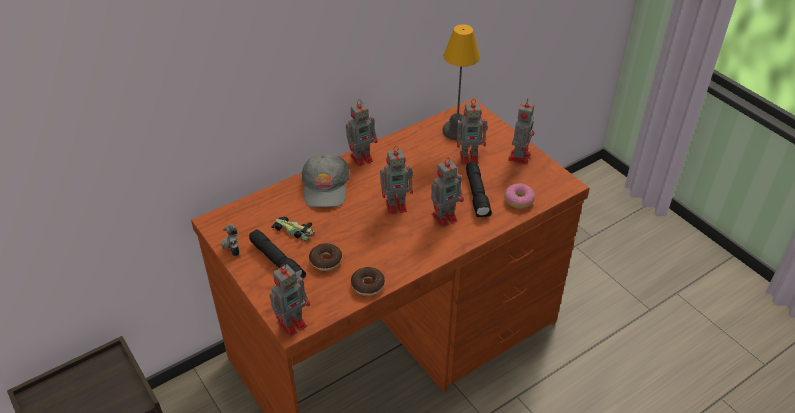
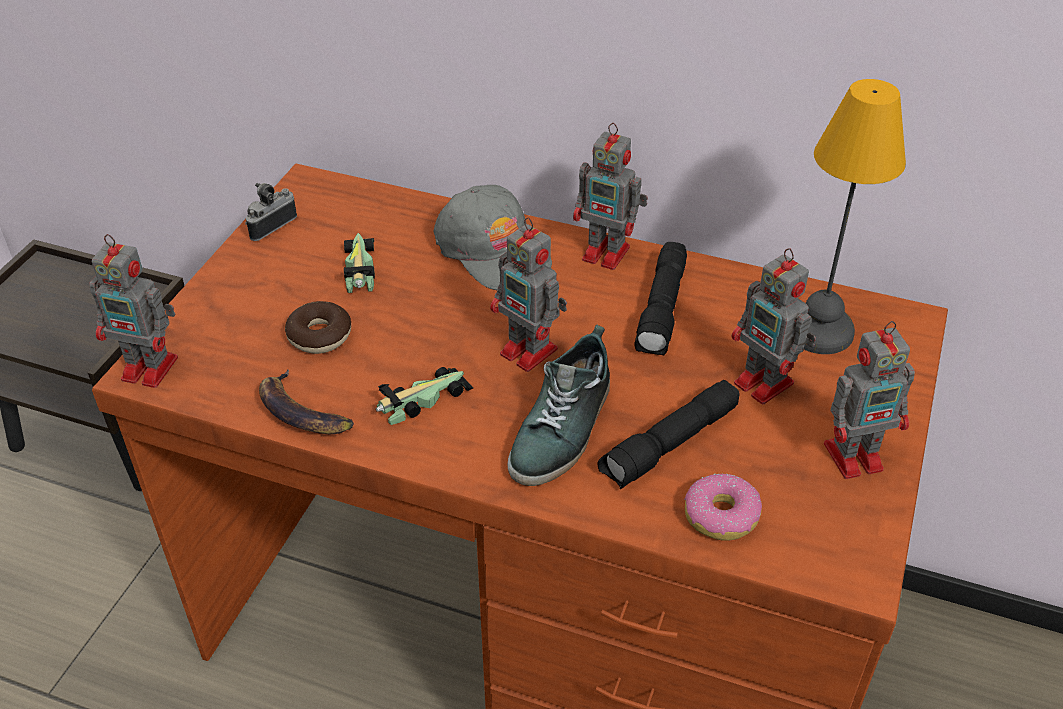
camera: 55 degrees right, 0 degrees up
(277, 261) = (276, 286): black flashlight -> black flashlight (663, 310)
(325, 187) = (493, 250): grey cap -> grey cap turned 90 degrees counterclockwise
(368, 285) = (301, 412): donut -> banana
(394, 247) = (422, 399): none -> toy car
(445, 217) = (563, 429): toy robot -> shoe

